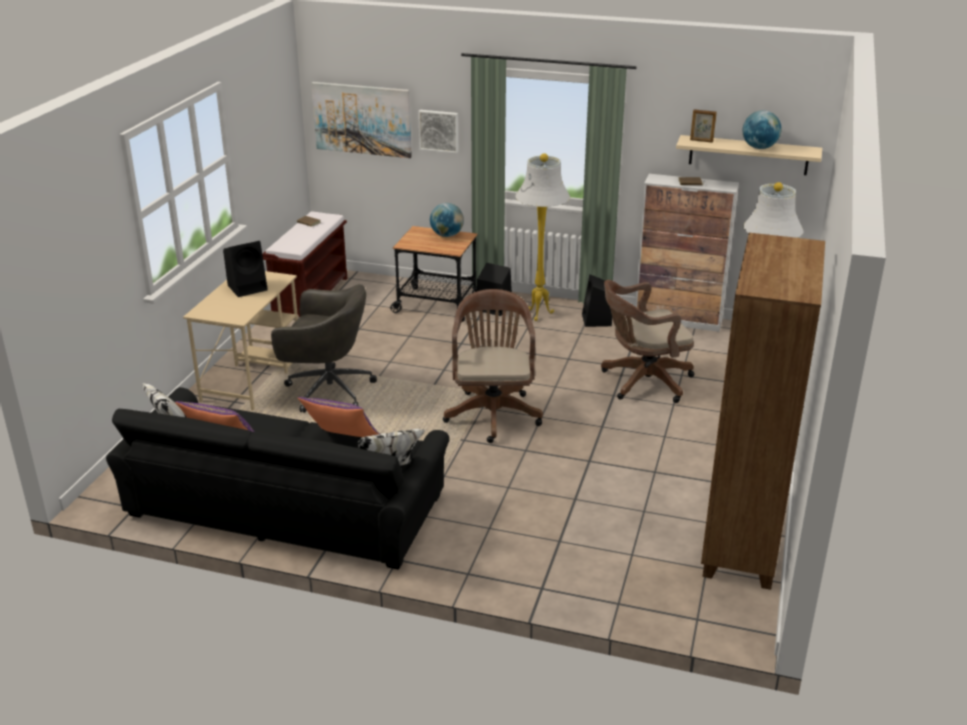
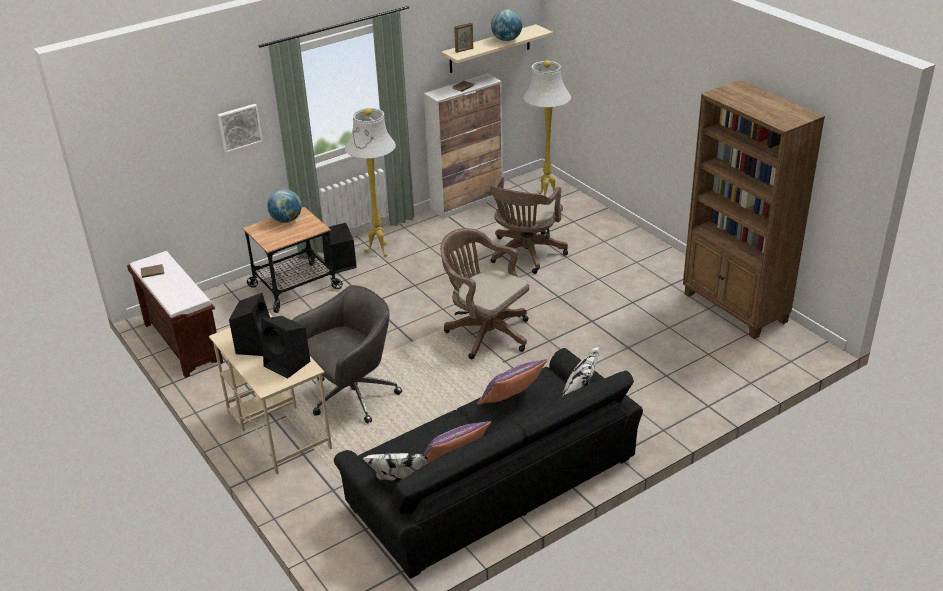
camera: 50 degrees left, 5 degrees up
(362, 119) = (158, 147): picture -> none
(597, 320) = (422, 232): black speaker -> black speaker (288, 364)

